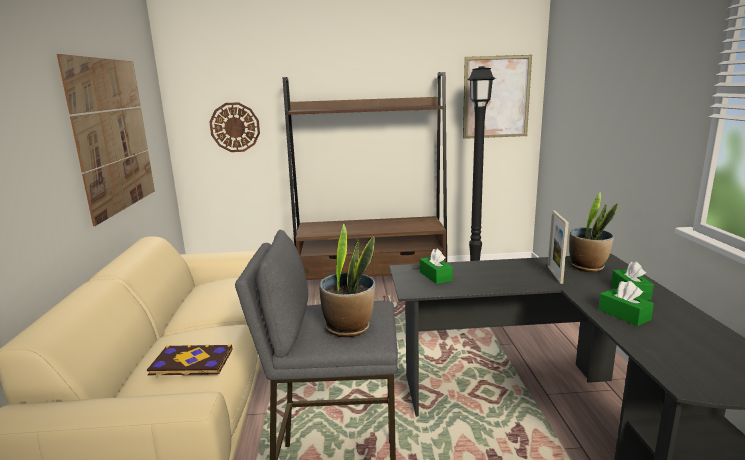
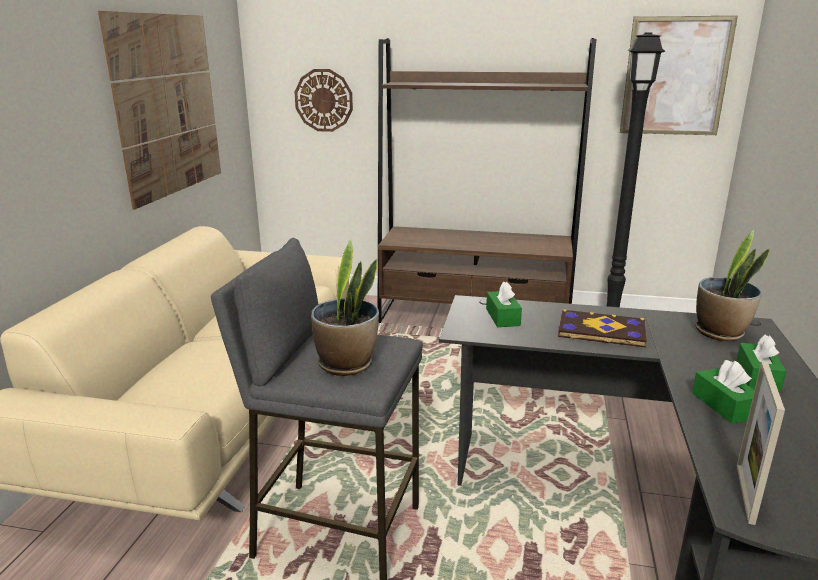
camera: 15 degrees right, 5 degrees up
(191, 363) = (199, 376): book -> book (601, 331)
(554, 274) = (664, 337): picture frame -> picture frame (745, 493)

